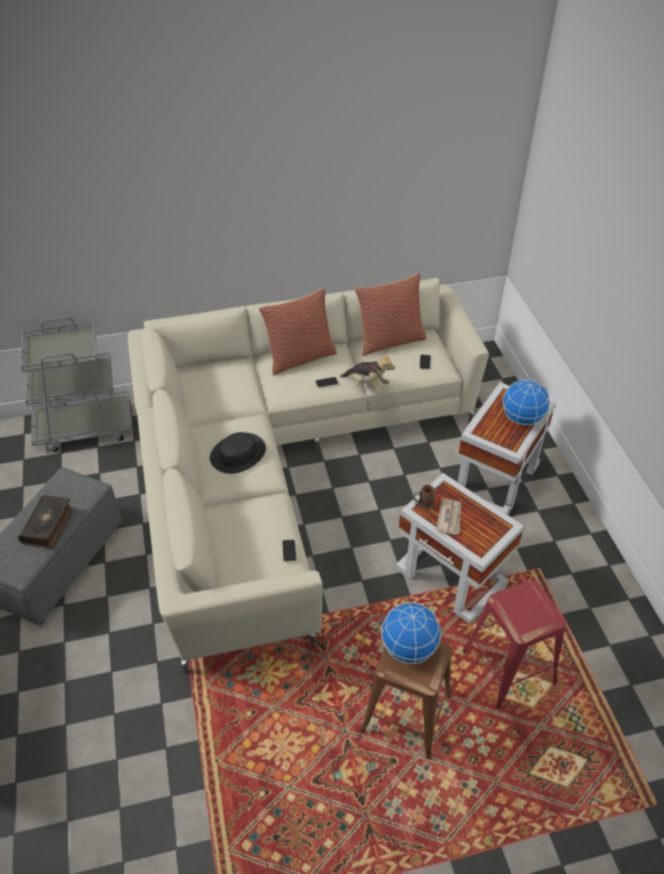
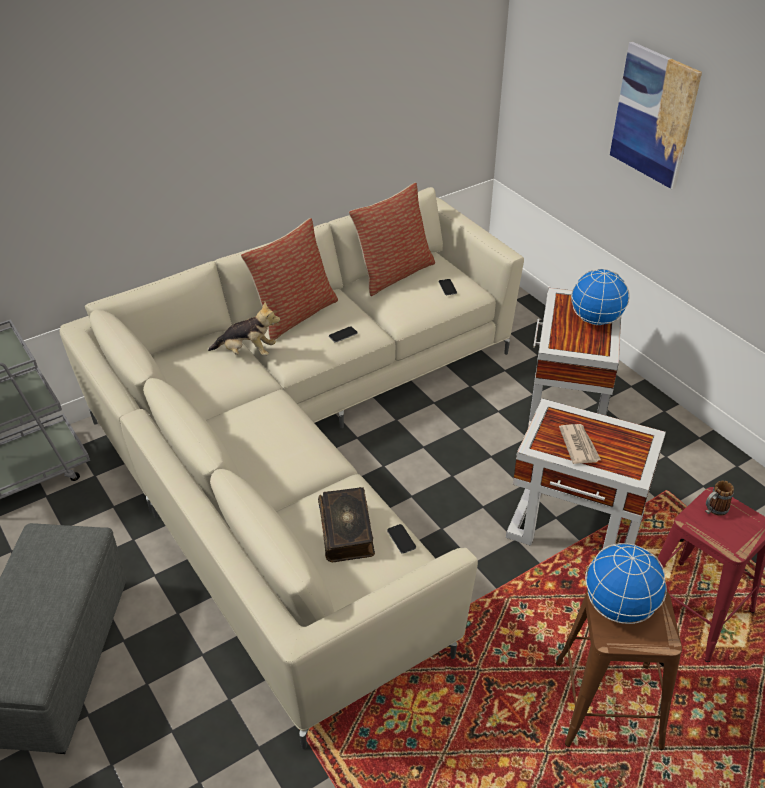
camera: 20 degrees left, 5 degrees down
(49, 526) = (46, 604): book -> book (347, 531)
(238, 454) = (274, 442): black hat -> none
(367, 384) = (393, 326): plush toy -> plush toy (247, 352)
(422, 504) = (539, 438): mug -> mug (713, 510)
(603, 266) = (654, 115): none -> picture

